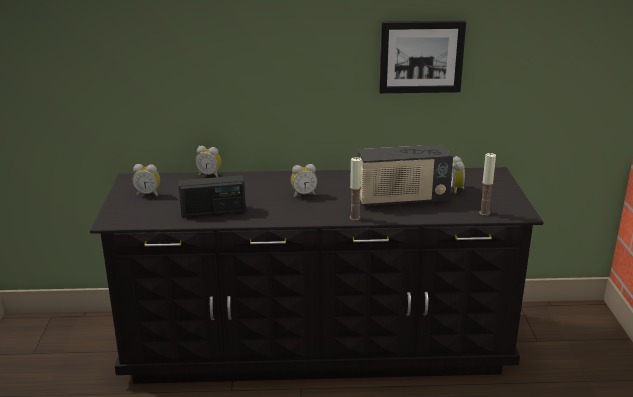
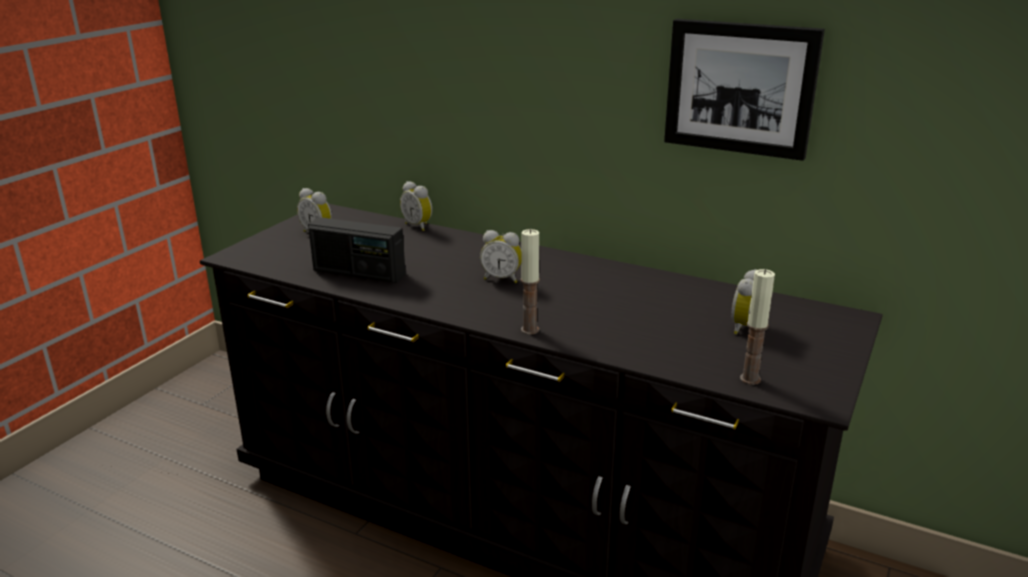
camera: 30 degrees right, 0 degrees up
(402, 200) = (635, 322): radio -> none

